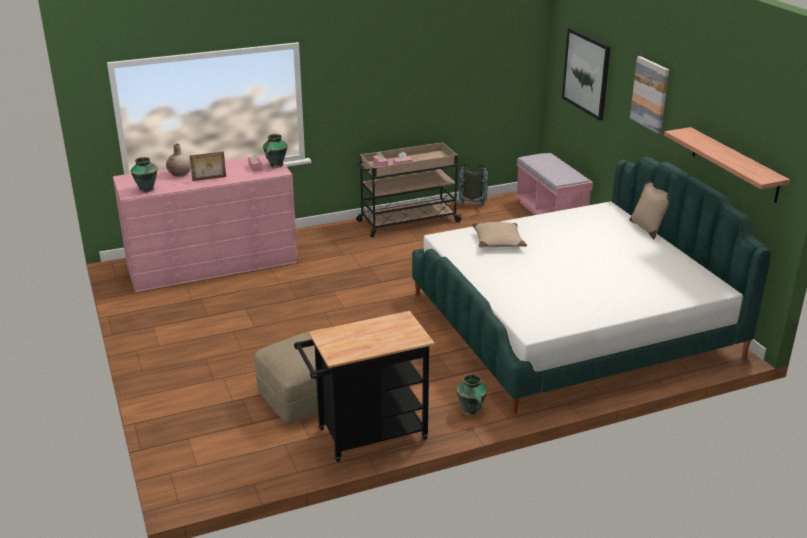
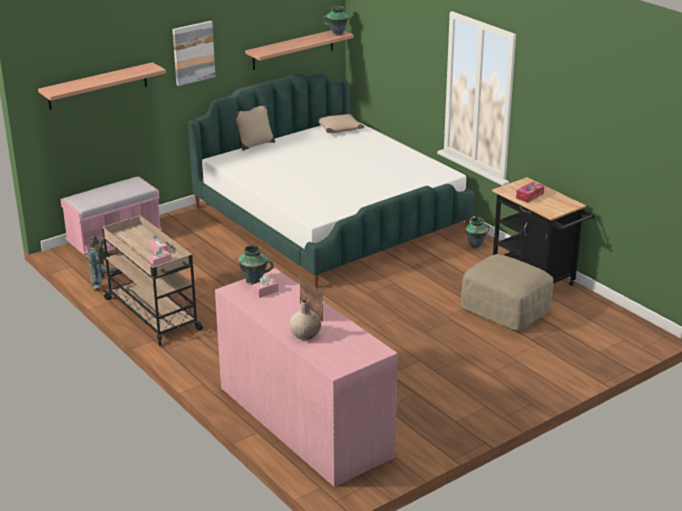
camera: 105 degrees left, 0 degrees up
(147, 189) = (361, 343): vase -> vase (337, 33)
(376, 331) = (529, 196): none -> tissue box
(498, 241) = (309, 196): beige pillow -> beige pillow (339, 128)
(586, 73) = (98, 86): picture -> shelf

